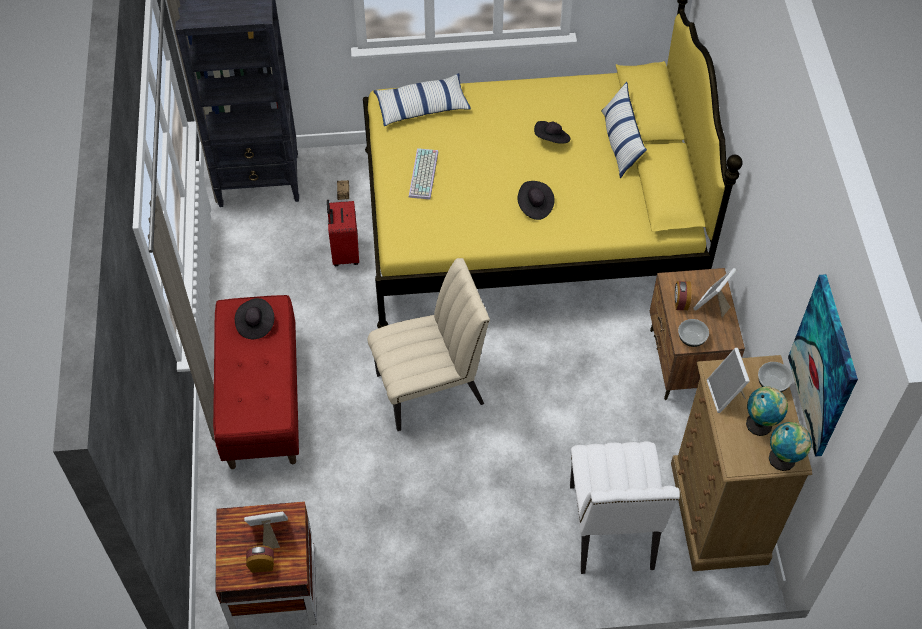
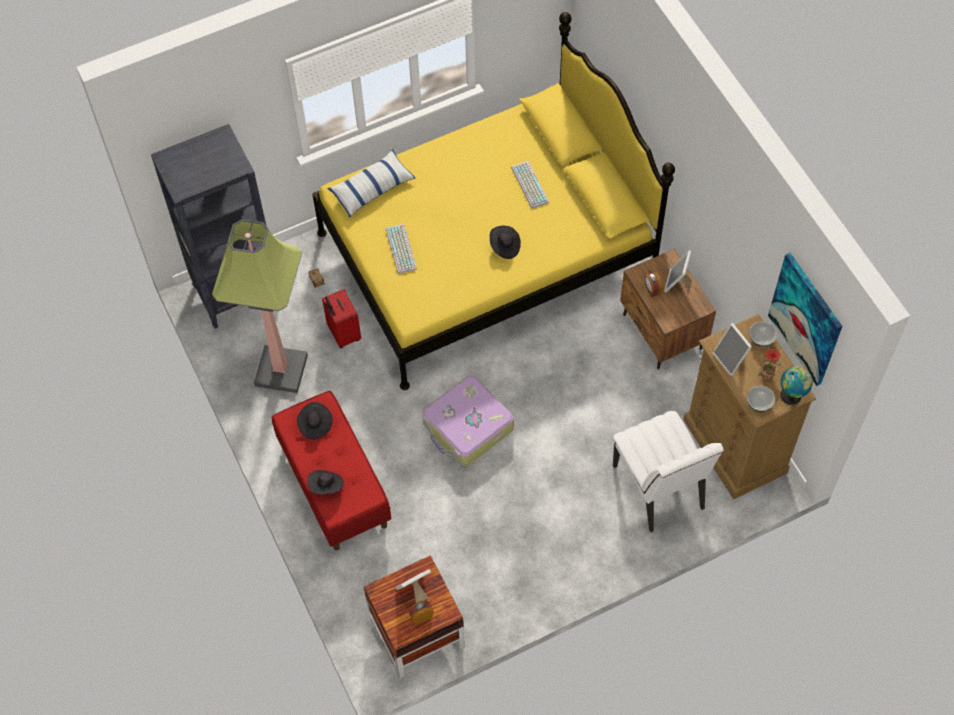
camera: 20 degrees left, 5 degrees up
(264, 267) = (280, 370): none -> floor lamp
(429, 390) = (467, 427): beige chair -> suitcase
(552, 139) = (493, 183): black hat -> black hat (326, 486)
(589, 152) = (528, 184): none -> keyboard
(620, 142) = (550, 167): pillow -> none
(692, 339) = (673, 317): bowl -> bowl (759, 403)
(761, 424) = (765, 373): globe -> potted plant

